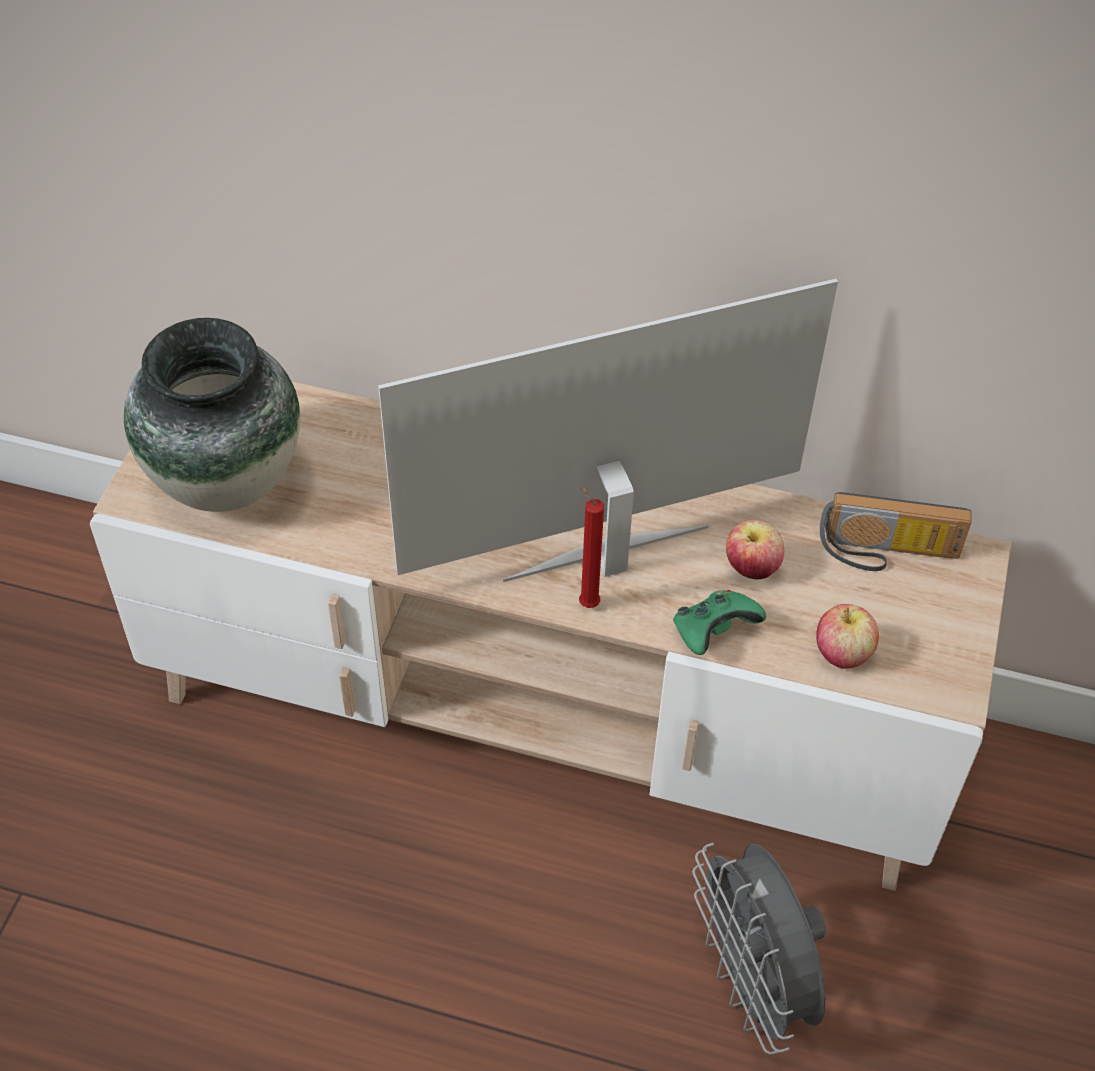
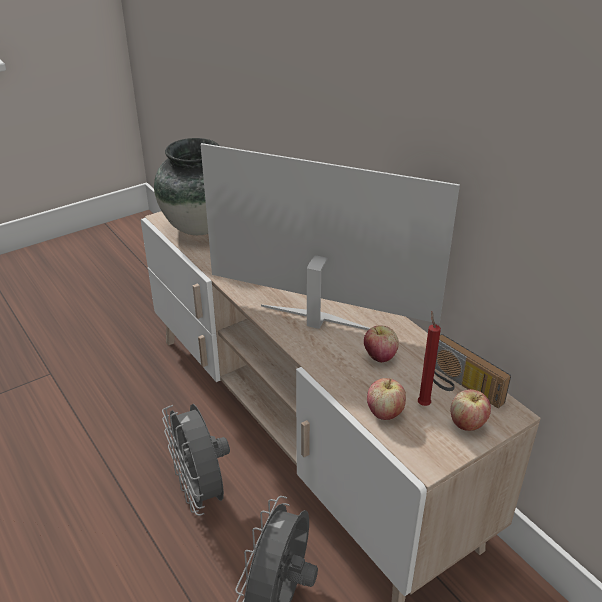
camera: 40 degrees right, 15 degrees down
(499, 913) = (201, 492): none -> grey fan
(586, 602) = (286, 330): red candle -> red candle (423, 403)
(713, 632) = (330, 370): green game controller -> none
(946, 606) = (467, 424): none -> apple

